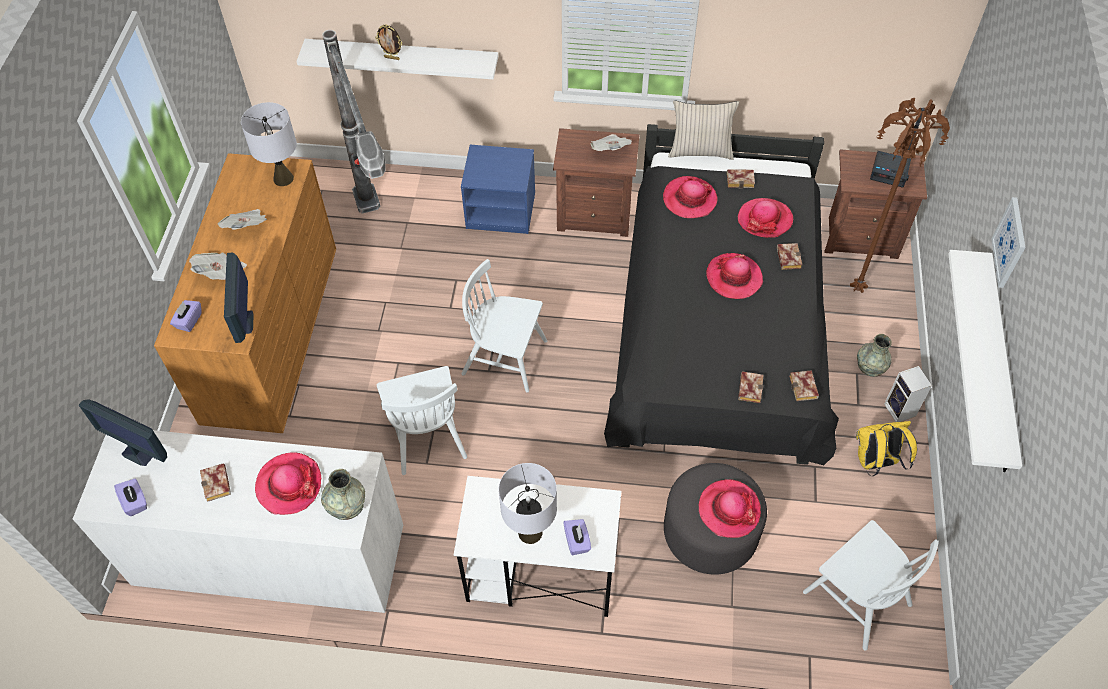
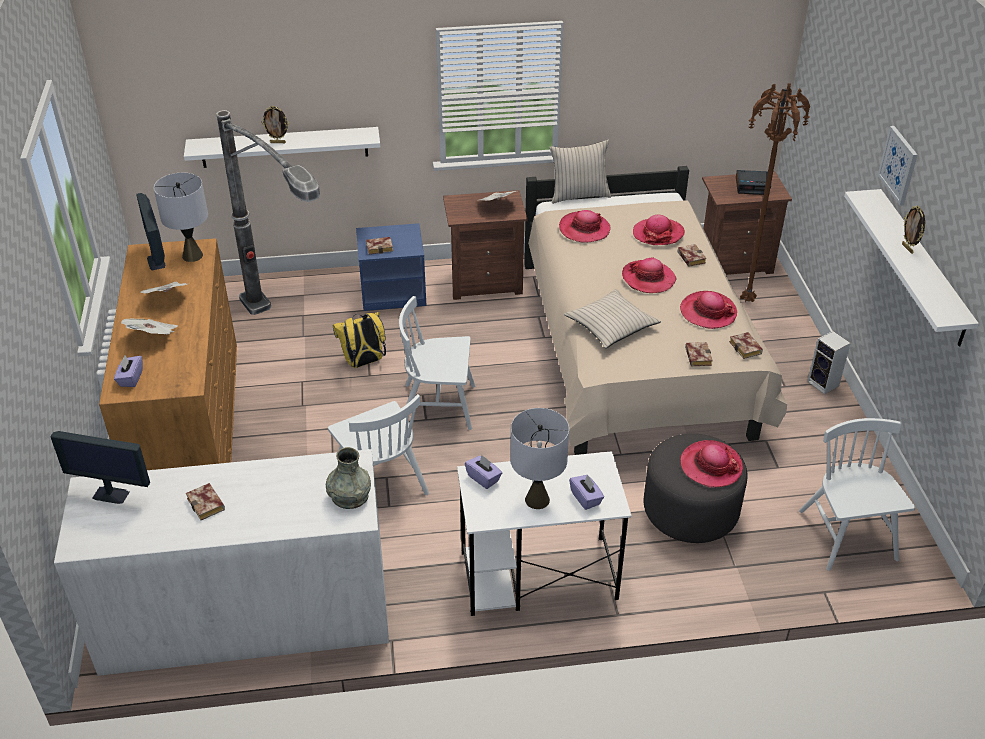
camera: 15 degrees left, 15 degrees down
(135, 502) = (121, 535): purple tissue box -> purple tissue box (483, 478)
(245, 323) = (191, 371): monitor -> monitor (156, 262)
(289, 485) = (284, 491): hat -> hat (708, 312)
(674, 331) = (610, 326): none -> beige pillow
(716, 332) = (633, 353): black bed -> beige bed
(741, 180) = (625, 209): book -> book (380, 247)
(856, 597) = (847, 535): white chair -> white chair turned 135 degrees counterclockwise
(871, 365) = (783, 355): grey vase -> none
(875, 462) = (819, 427): yellow backpack -> yellow backpack (363, 362)
(986, 345) = (908, 248): none -> picture frame

